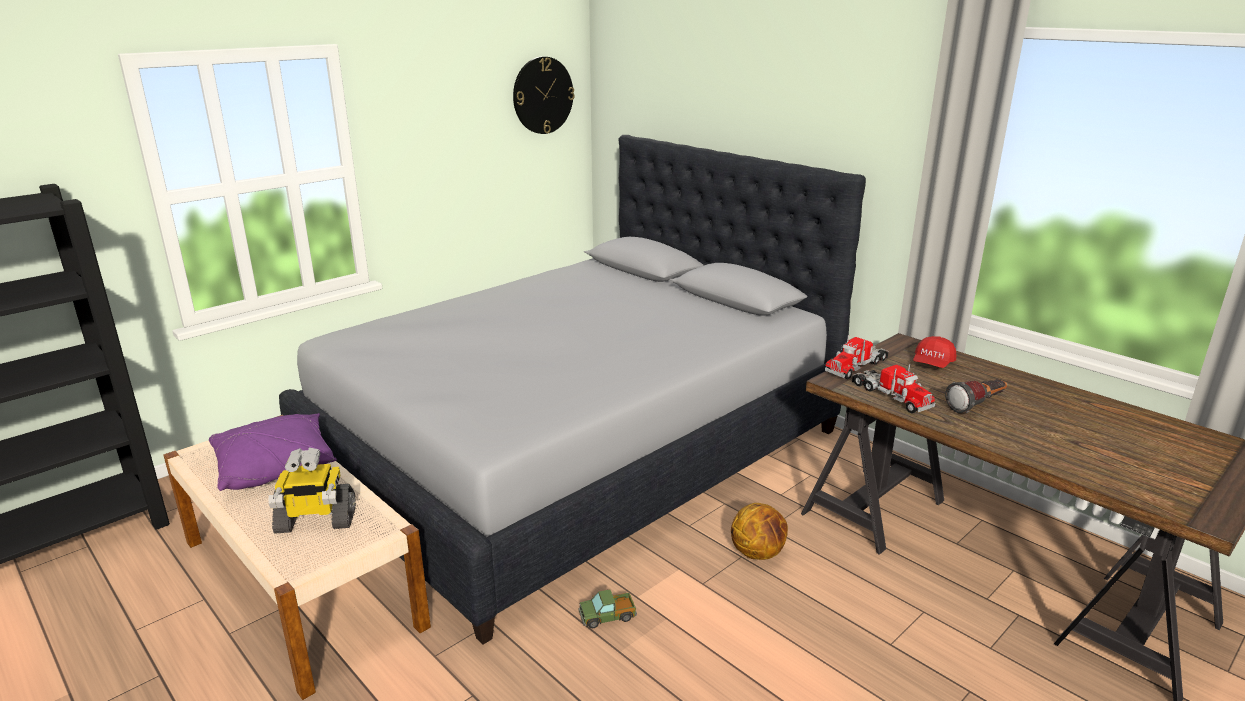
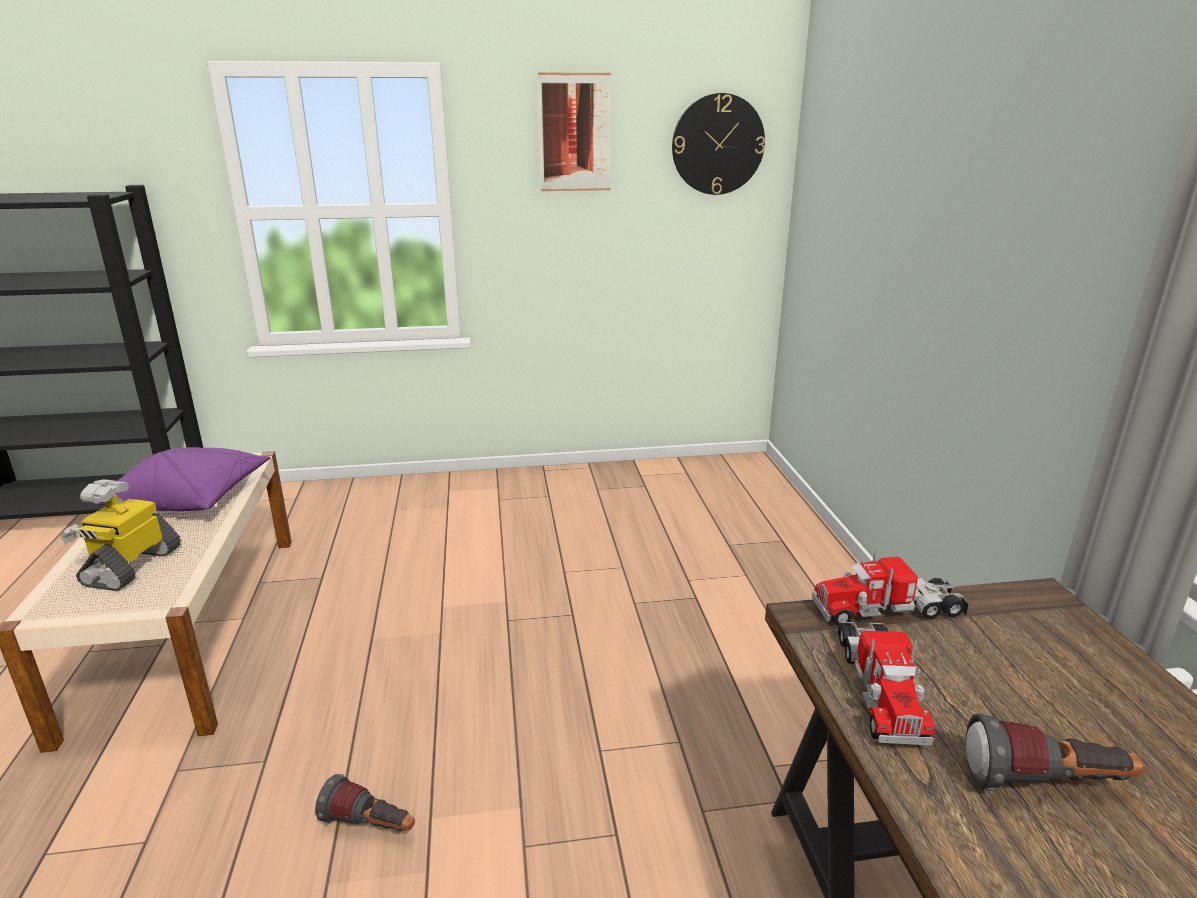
camera: 35 degrees right, 0 degrees up
(315, 521) = (131, 566): toy robot -> toy robot turned 75 degrees clockwise
(445, 95) = (575, 133): none -> picture
(579, 451) = (584, 593): grey bed -> none
(607, 617) = (370, 826): toy truck -> flashlight
(758, 553) = (644, 842): basketball -> none
(932, 364) = (1050, 658): red cap -> none

